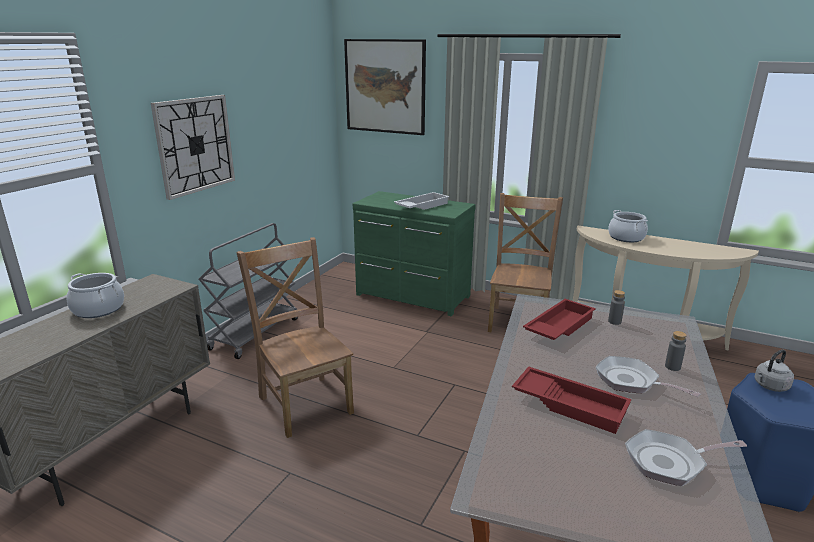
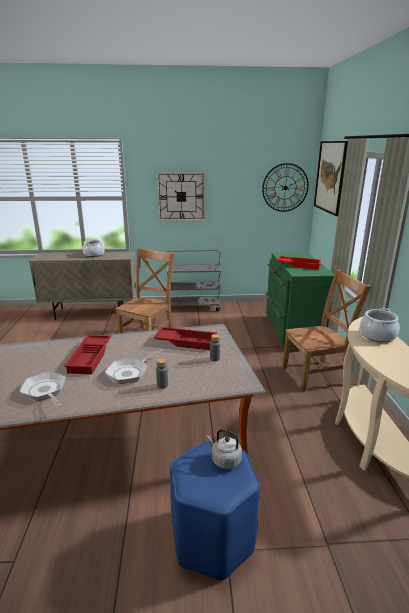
camera: 60 degrees right, 0 degrees up
(311, 108) = (285, 187): none -> wall clock
(421, 206) = (299, 265): white tray -> red tray
(631, 381) = (130, 372): frying pan -> frying pan turned 150 degrees counterclockwise

